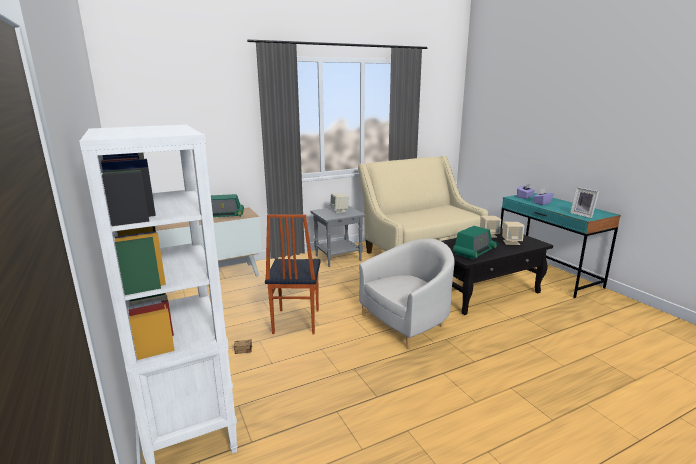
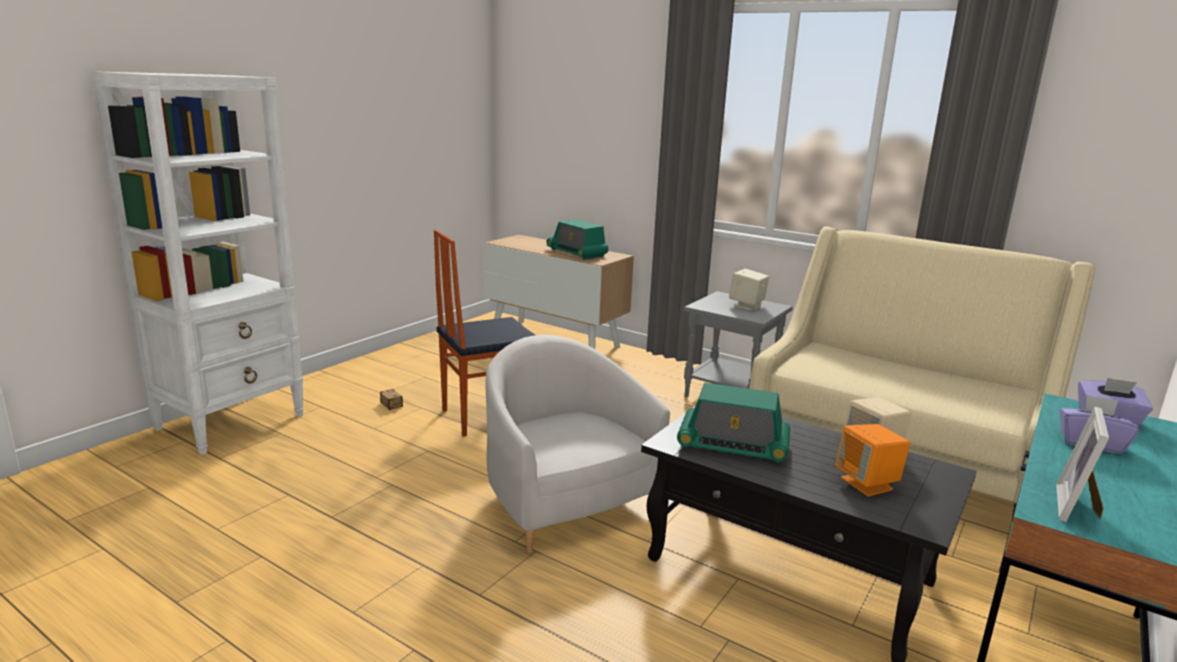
camera: 60 degrees right, 0 degrees up
(407, 322) = (563, 502): white armchair -> white armchair turned 150 degrees counterclockwise
(511, 242) = (867, 484): beige speaker -> orange speaker

